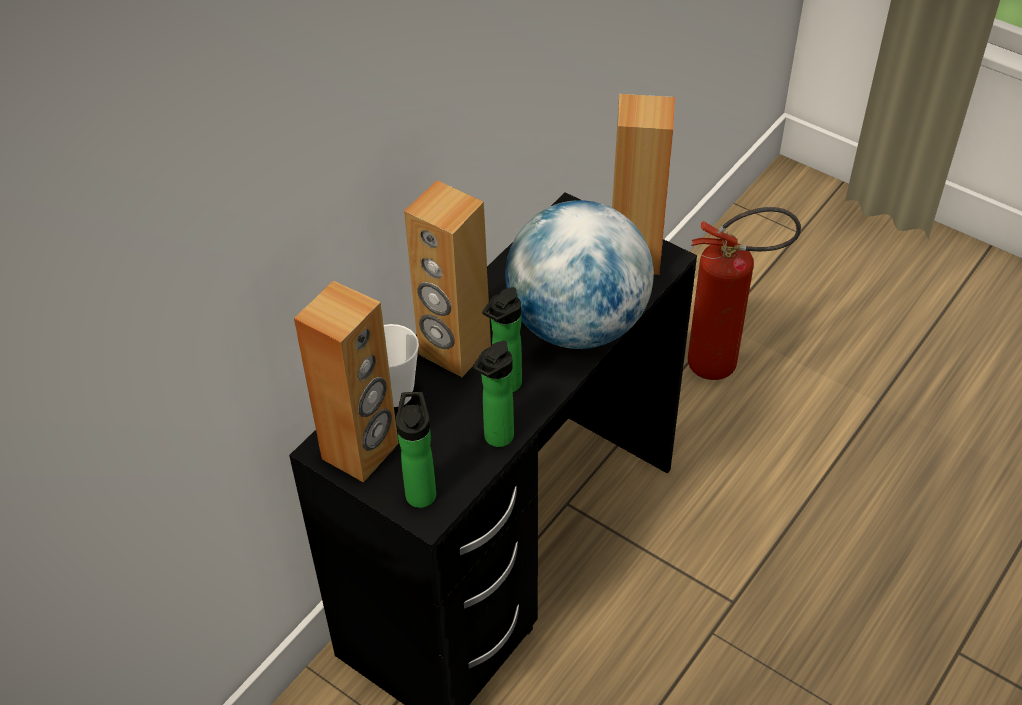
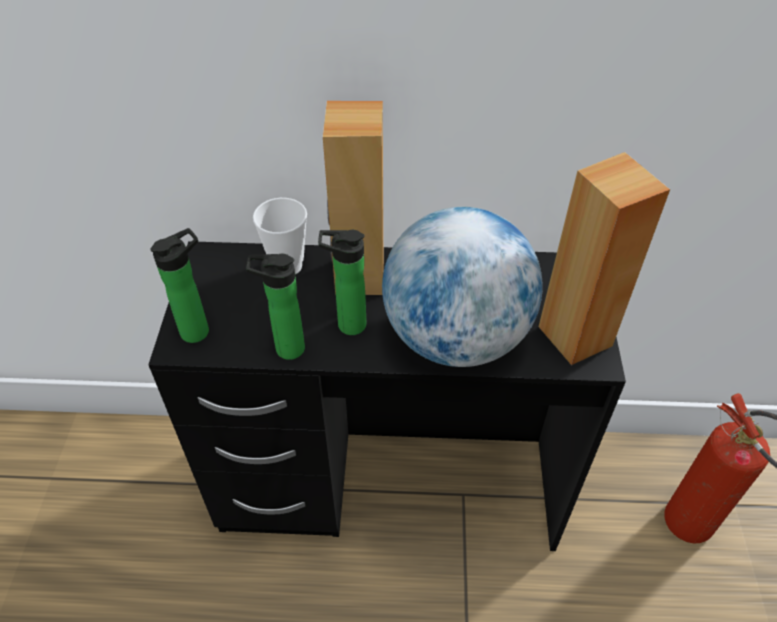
camera: 55 degrees right, 0 degrees up
(361, 451) = (216, 276): brown speaker -> none

